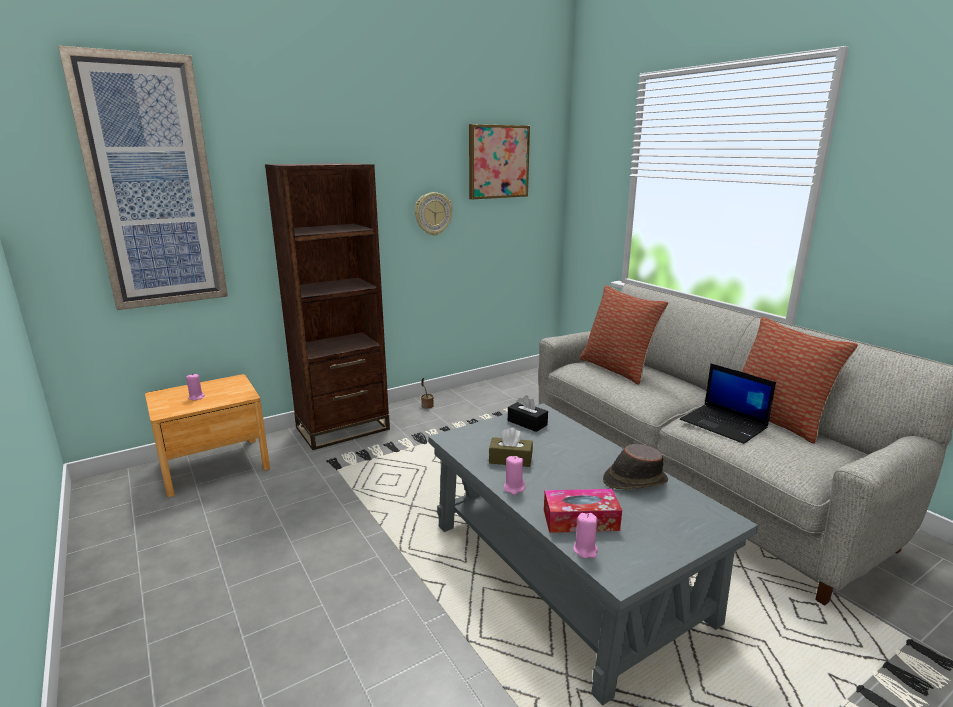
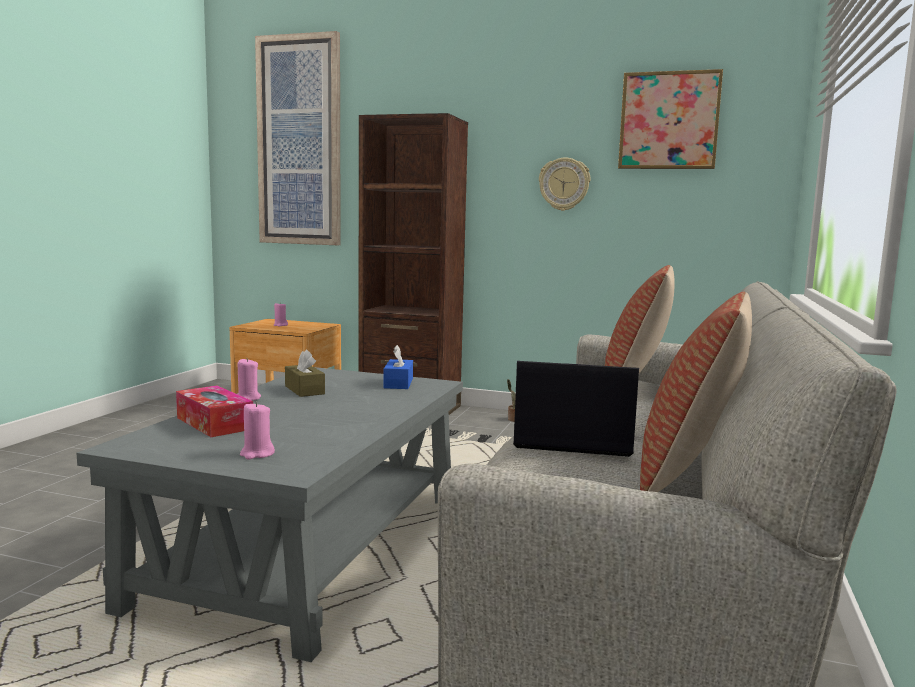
camera: 50 degrees right, 10 degrees down
(527, 423) = (398, 383): black tissue box -> blue tissue box
(585, 550) = (157, 431): pink candle -> pink candle (257, 454)
(634, 480) = (333, 429): brown hat -> none
(724, 424) = (571, 440): laptop -> laptop turned 90 degrees clockwise

